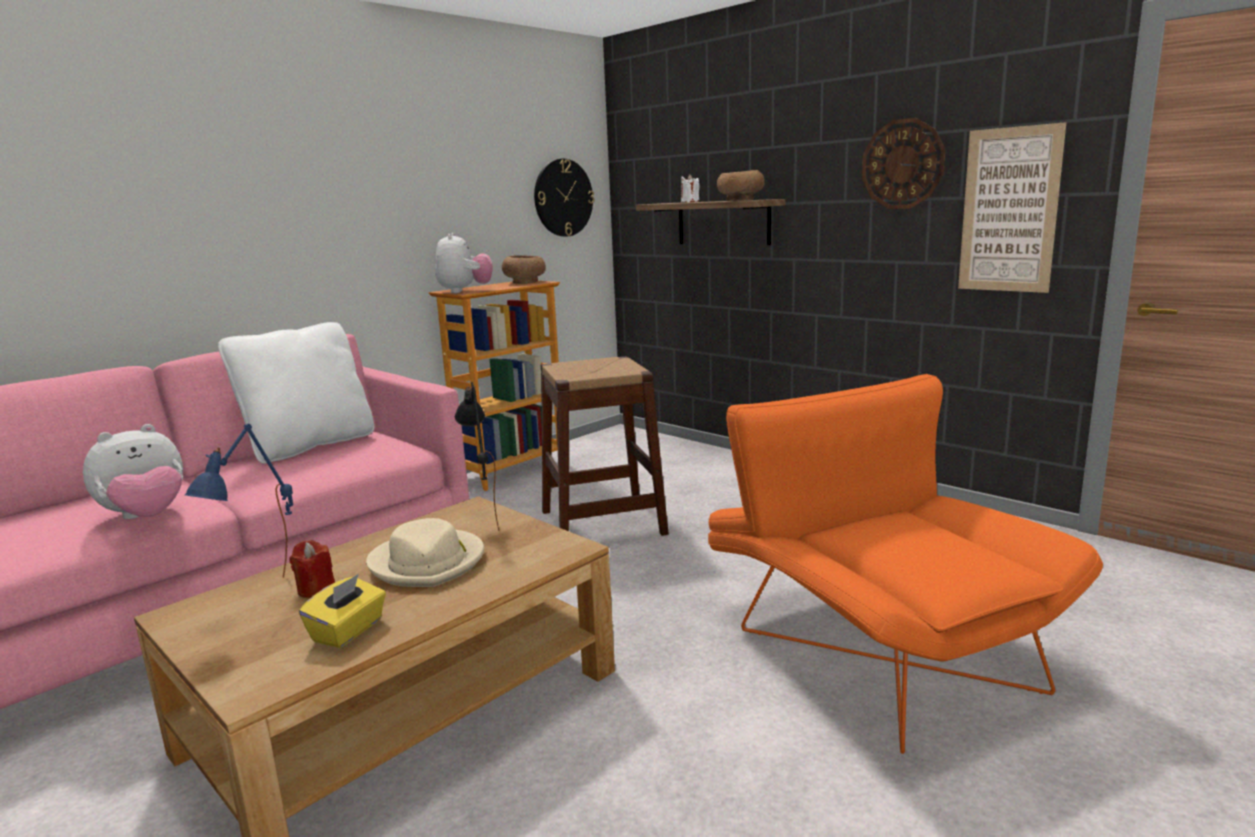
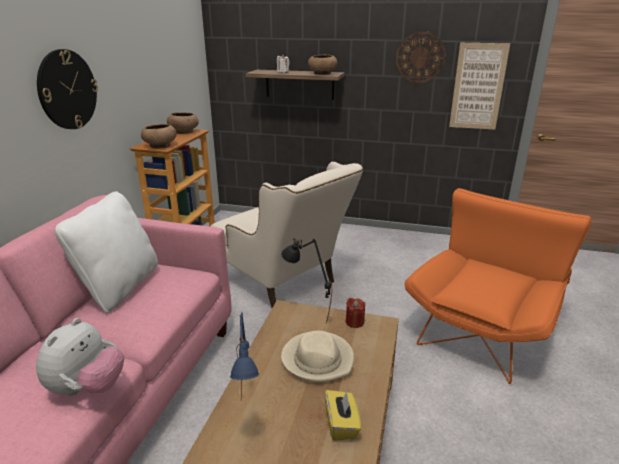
camera: 30 degrees left, 10 degrees up
(316, 589) = (277, 402): red candle -> red candle (354, 322)
(465, 291) = (160, 146): plush toy -> brown bowl
(563, 198) = (187, 66): wall clock -> wall clock (67, 90)
(602, 522) = (285, 285): brown stool -> beige armchair
(873, 646) = (485, 327): orange armchair -> orange armchair turned 90 degrees clockwise

